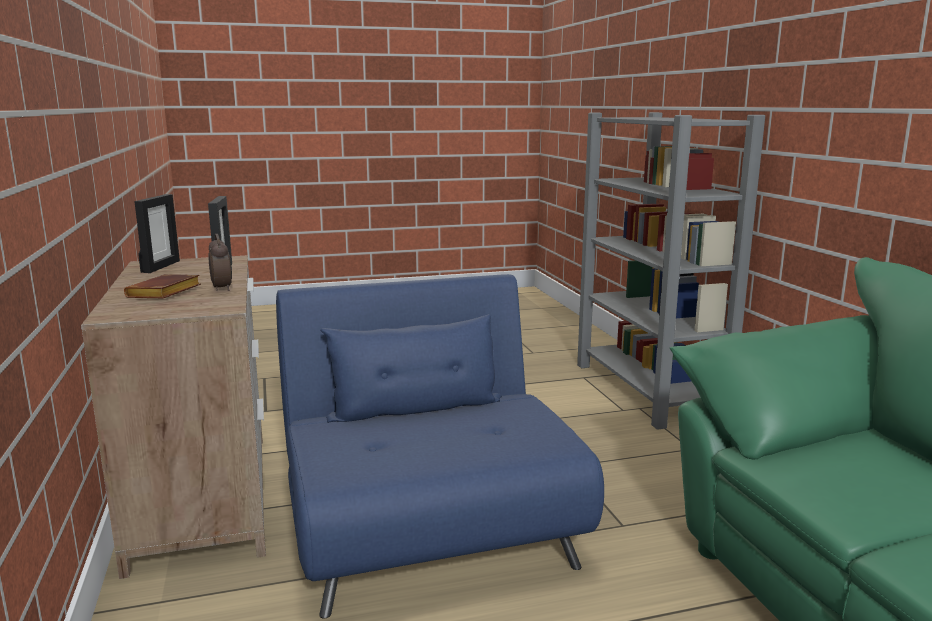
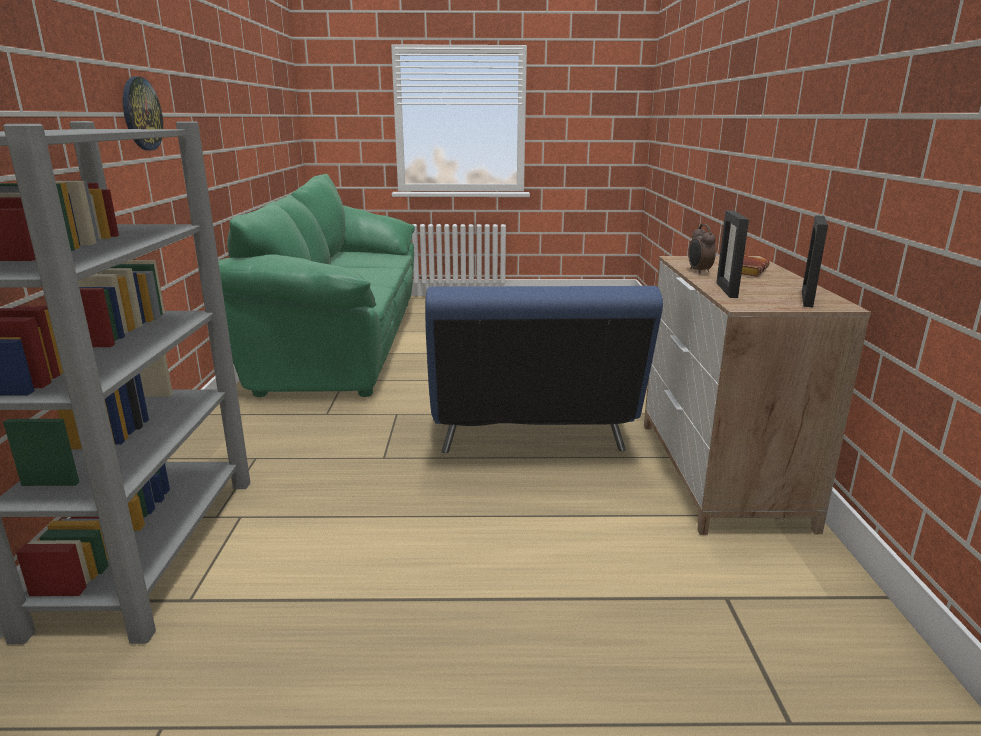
camera: 165 degrees left, 5 degrees up
(866, 110) = (141, 114): none -> wall clock

